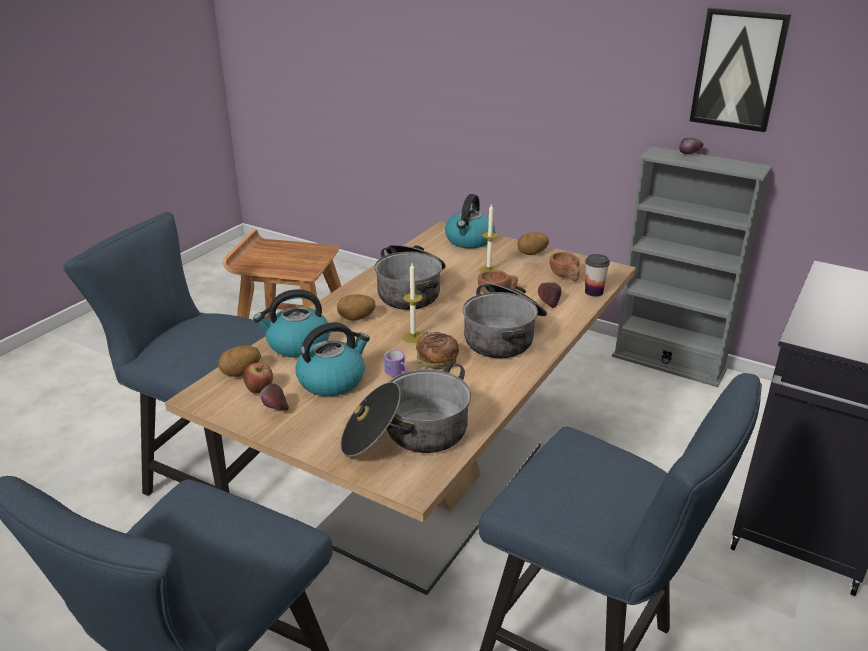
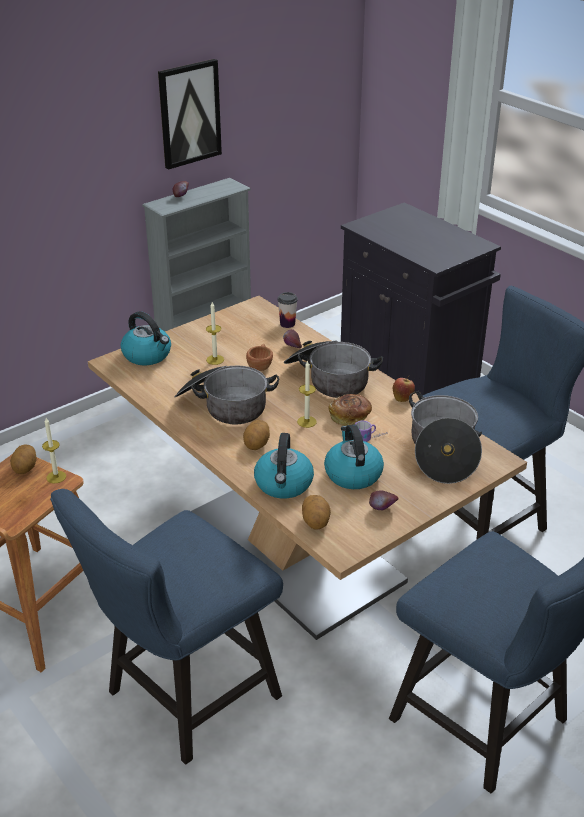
camera: 70 degrees left, 5 degrees up
(260, 390) = (349, 514): apple -> apple (402, 398)
(311, 267) = (56, 477): none -> candle
(532, 253) = (200, 331): potato -> potato (25, 468)
(565, 277) = (254, 328): brown cup -> none

